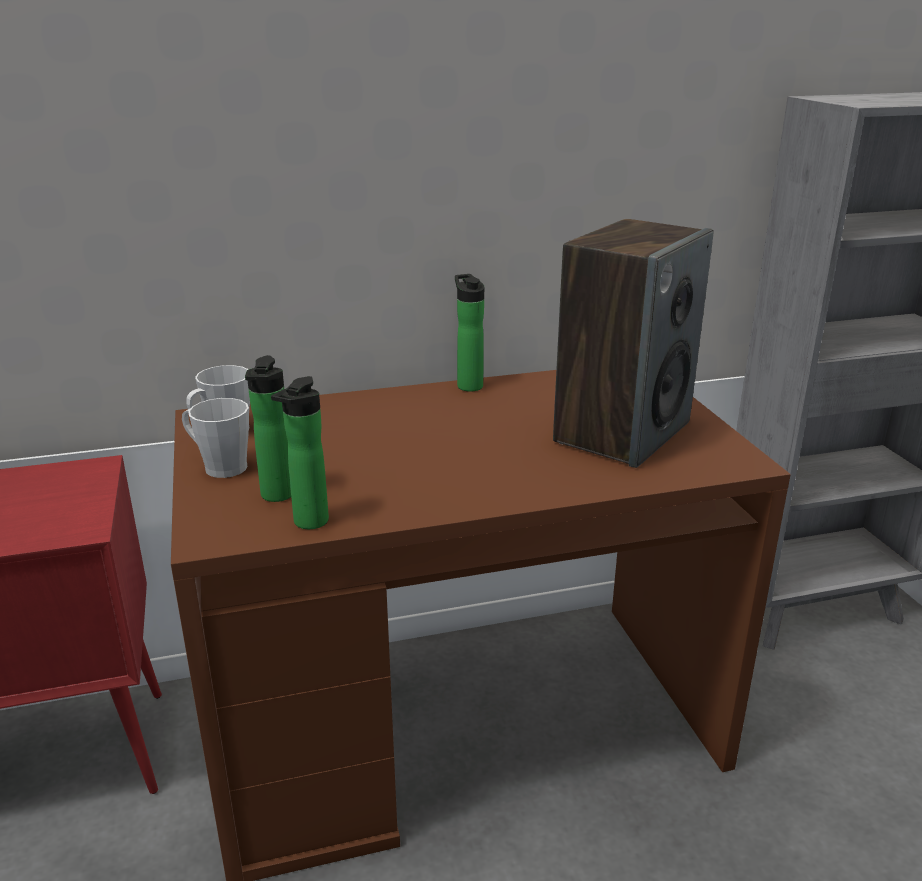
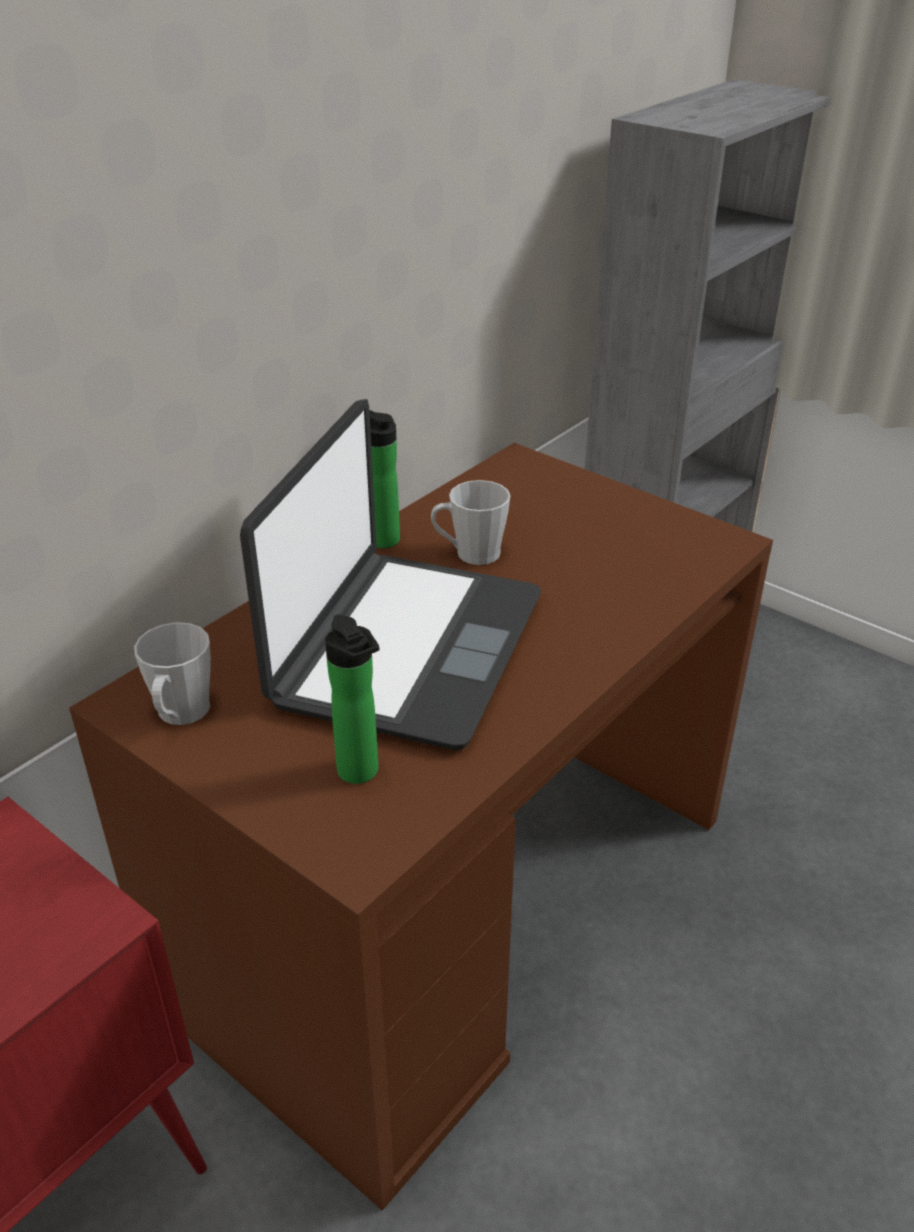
camera: 35 degrees left, 10 degrees up
(219, 466) = (240, 763): grey mug -> grey mug (469, 554)
(308, 523) = (438, 791): bottle -> none
(400, 445) = (406, 648): none -> laptop
(622, 432) = (594, 545): speaker -> none

